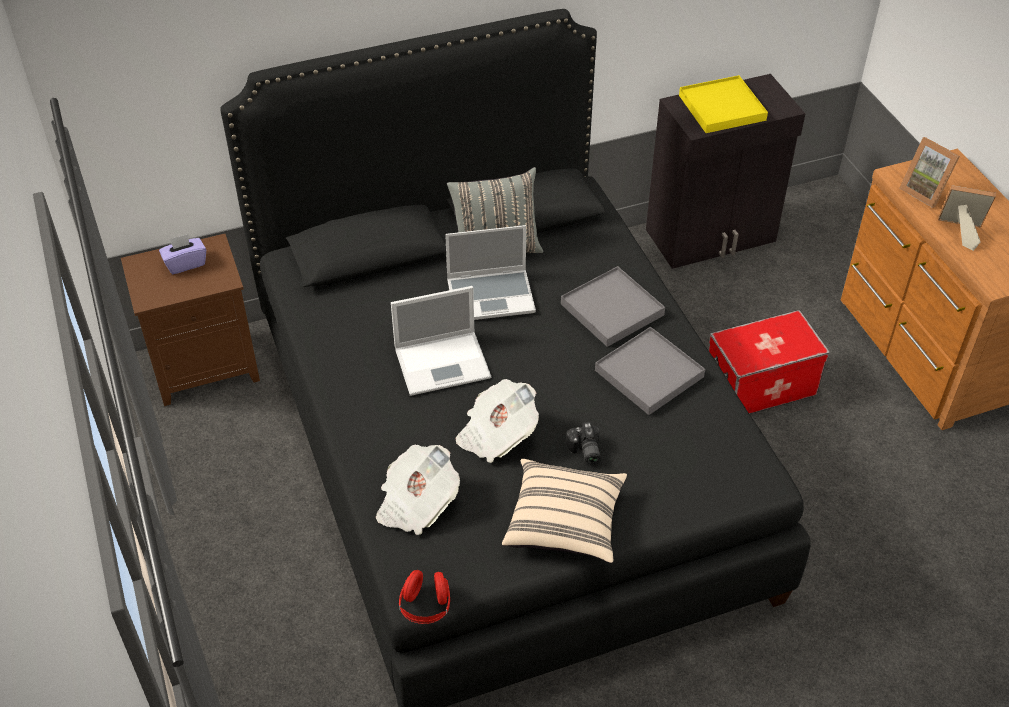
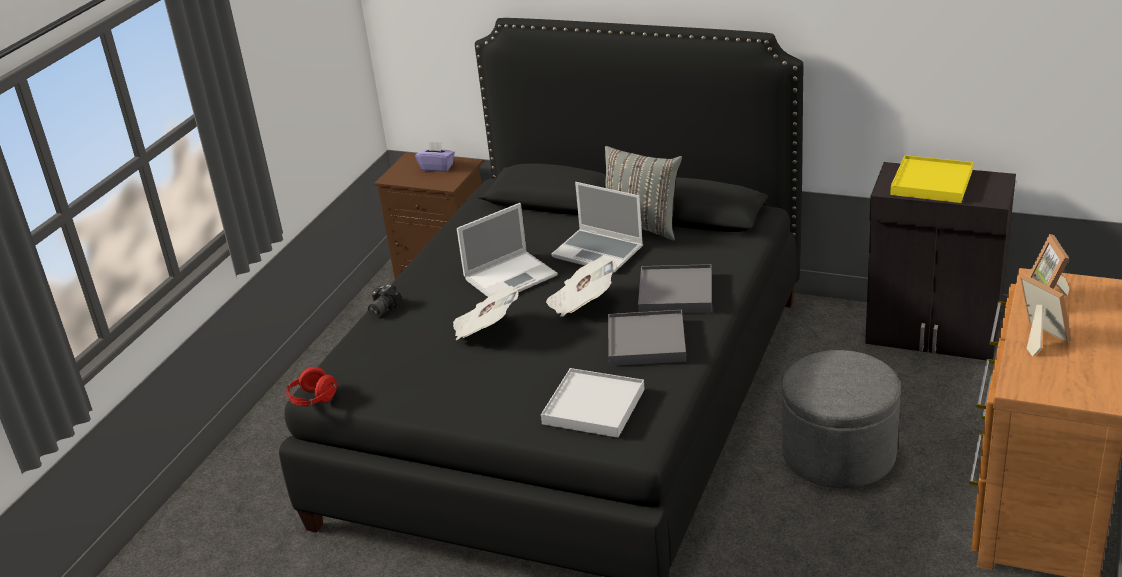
camera: 45 degrees right, 15 degrees down
(416, 503) = (383, 343): newspaper -> newspaper (582, 303)
(444, 362) = (512, 276): laptop -> laptop turned 60 degrees counterclockwise
(564, 523) = (459, 399): beige pillow -> none
(584, 451) = (532, 366): camera -> camera (381, 308)
(688, 464) = (594, 407): none -> white tray
(760, 385) = (838, 454): storage box -> grey ottoman

